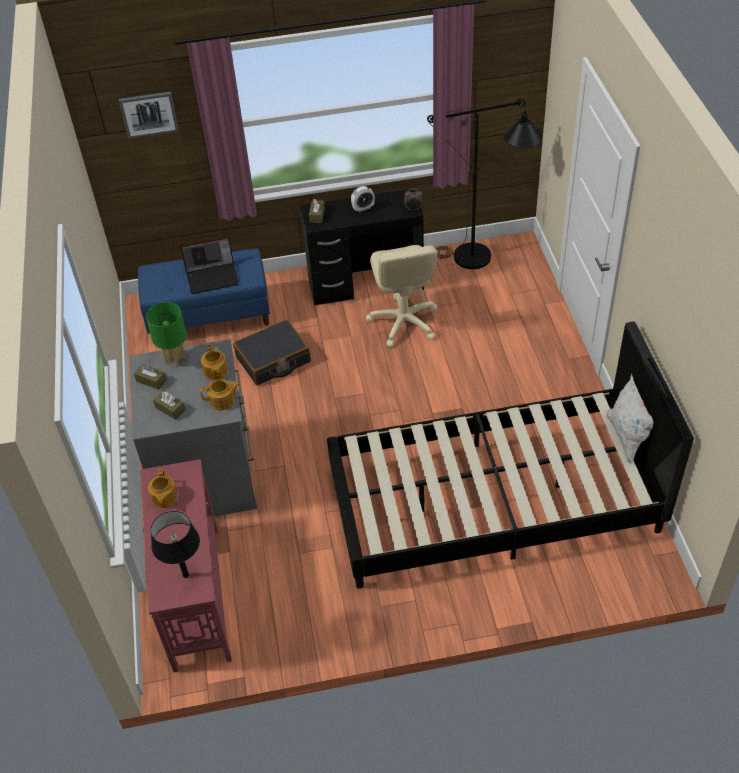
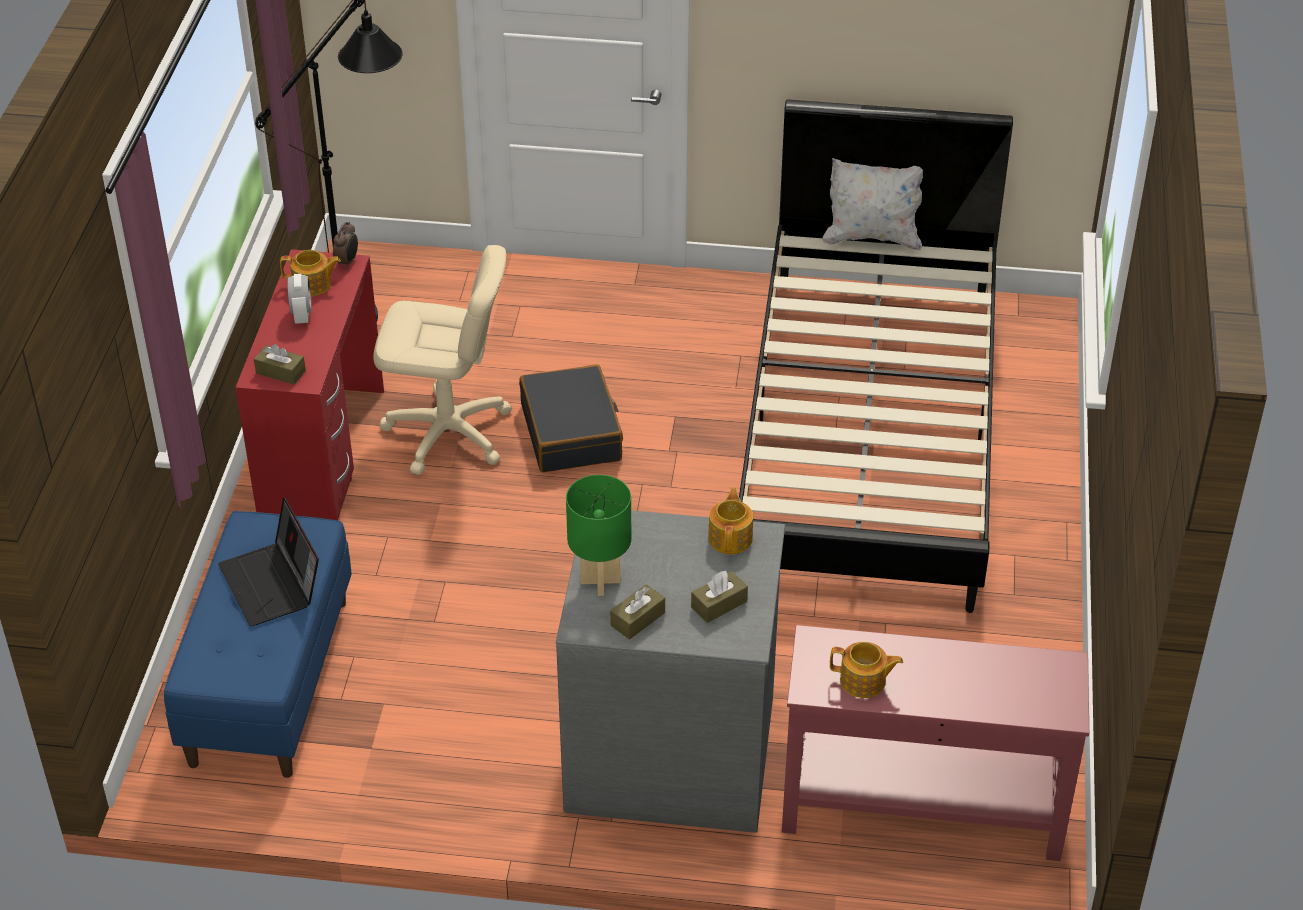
camera: 75 degrees left, 5 degrees down
(149, 114) = (82, 376): picture -> none
(185, 575) = (1031, 678): black table lamp -> none
(213, 276) = (273, 584): laptop -> laptop turned 150 degrees clockwise
(215, 372) = (657, 535): teapot -> teapot (312, 285)
(273, 360) = (441, 613): black suitcase -> black suitcase (572, 432)
(366, 283) = (322, 455): black desk -> red desk

